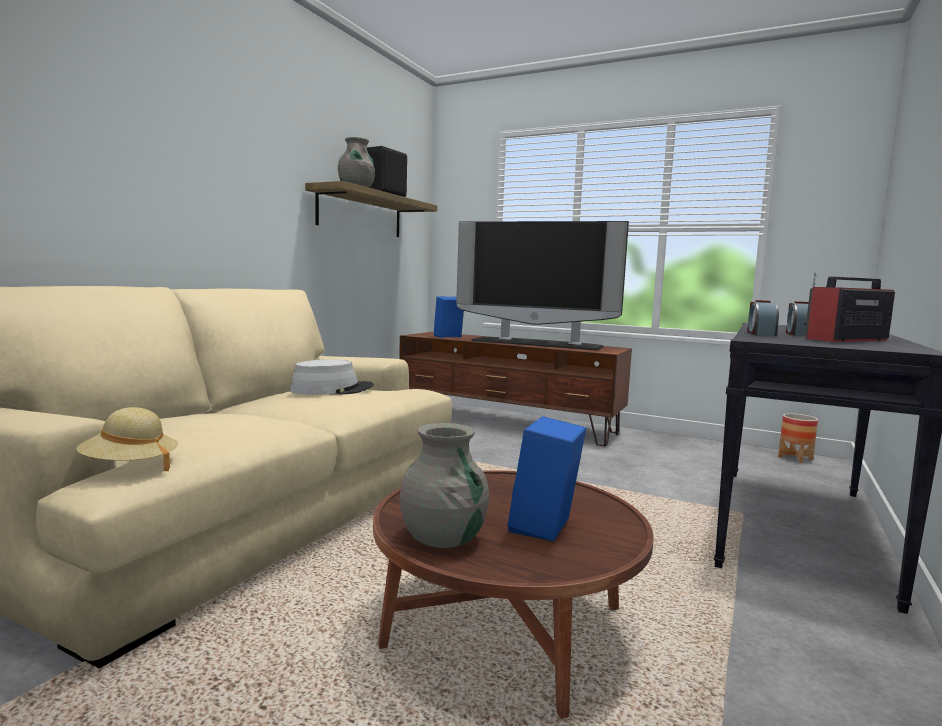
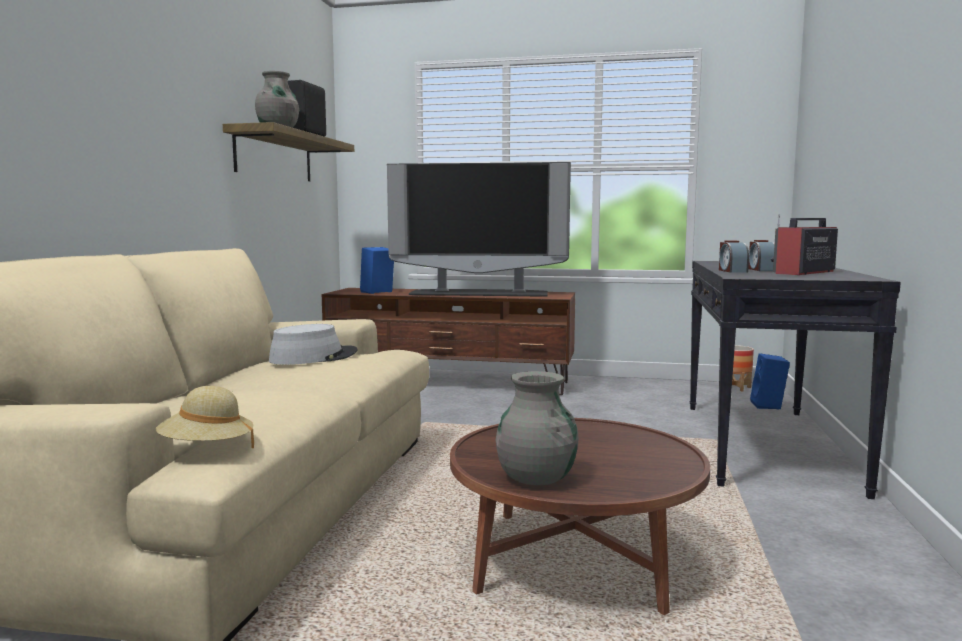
camera: 15 degrees left, 0 degrees up
(546, 528) = (614, 459): blue speaker -> blue speaker (769, 406)

